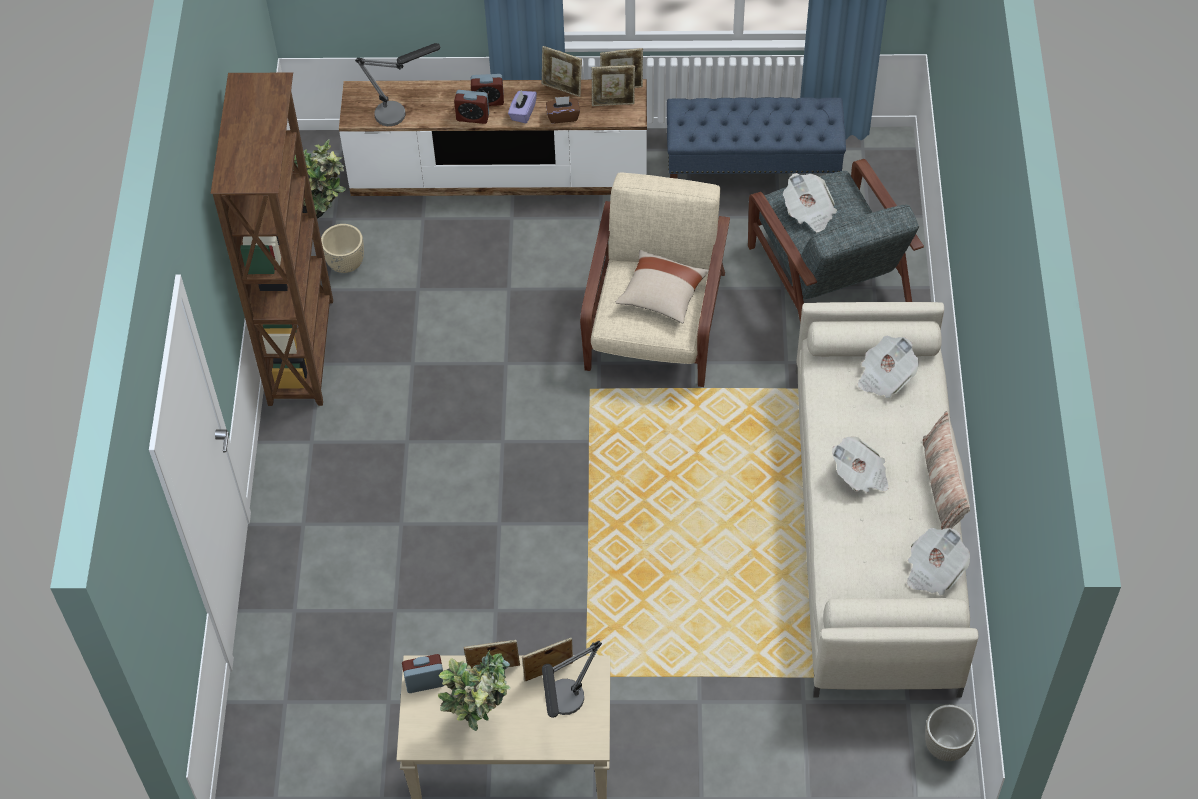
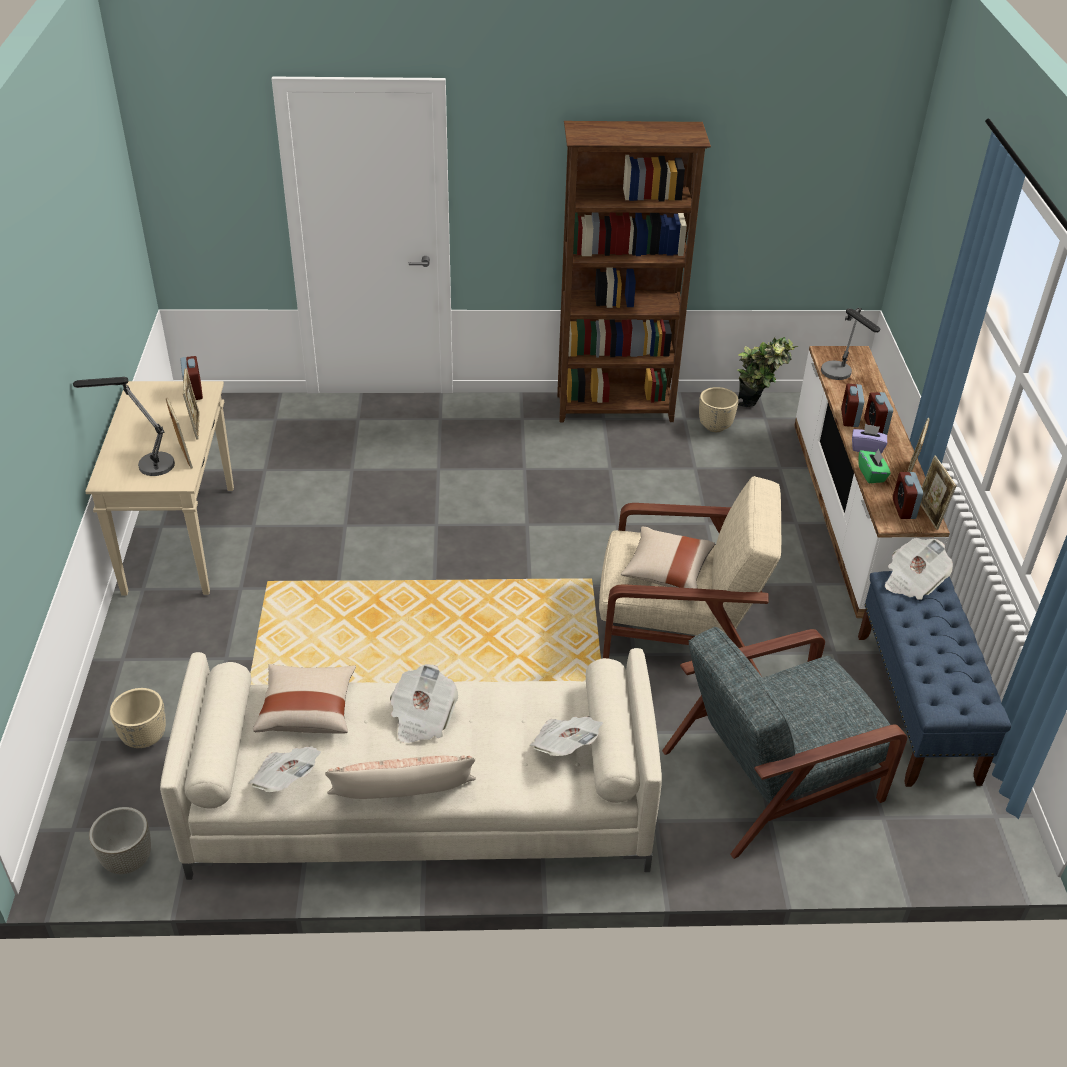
camera: 85 degrees right, 15 degrees down
(481, 727) = (142, 421): potted plant -> none
(563, 116) = (871, 474): brown tissue box -> green tissue box
(613, 103) = (903, 509): picture frame -> alarm clock
(806, 758) = (144, 738): none -> beige planter
(809, 212) = (813, 692): newspaper -> newspaper (912, 581)
(853, 562) = (308, 710): none -> beige pillow

